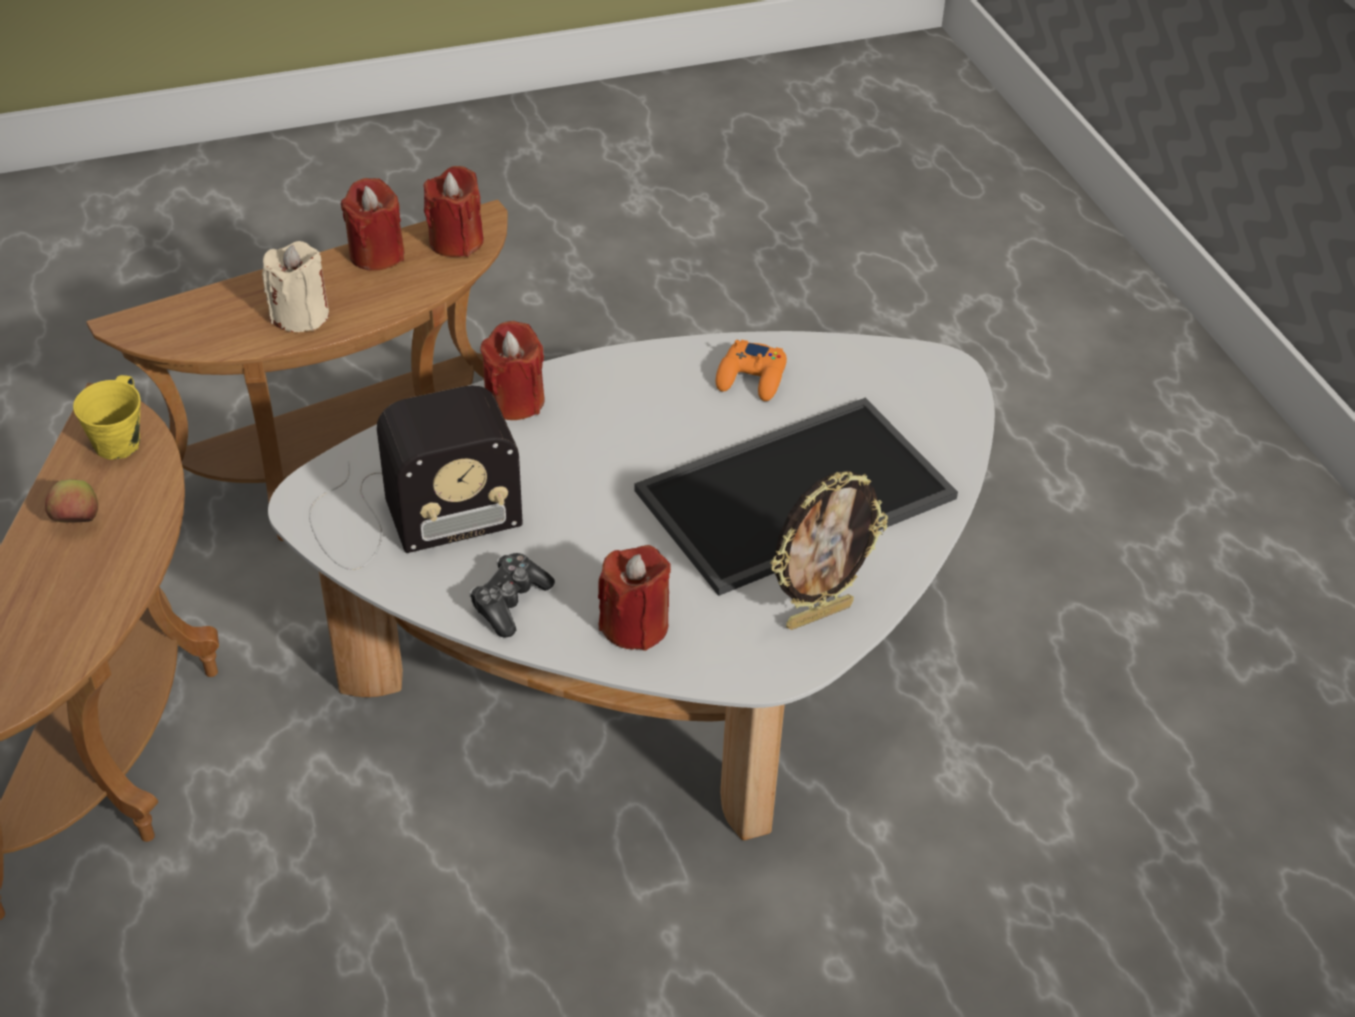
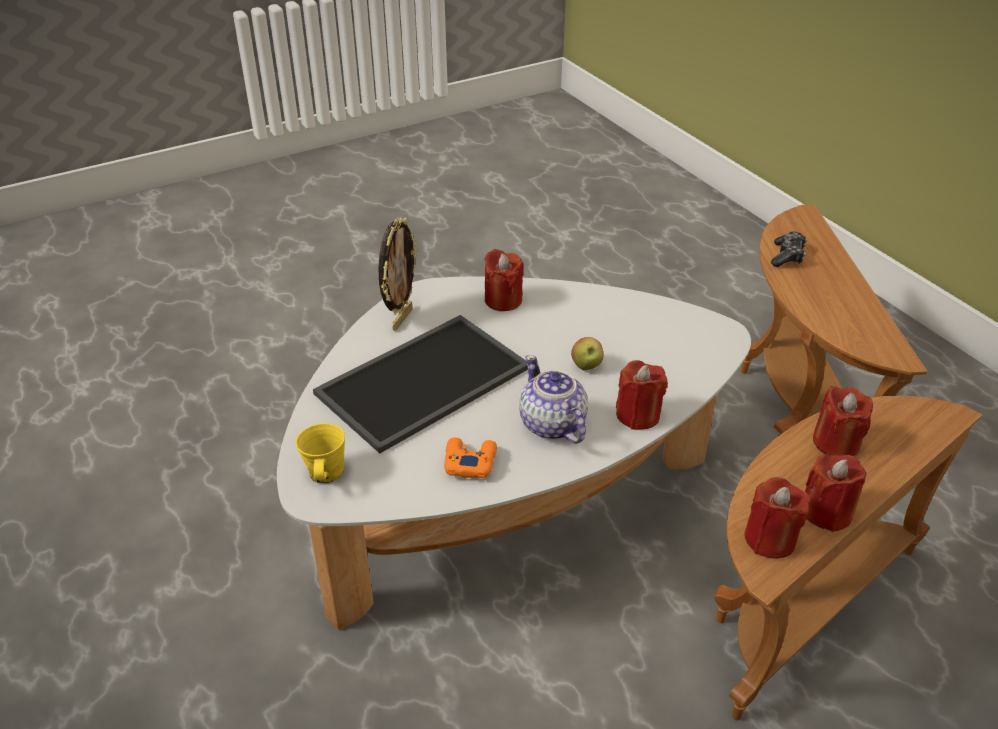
camera: 170 degrees right, 5 degrees down
(77, 522) = (838, 294): apple -> apple (586, 366)
(120, 442) = (862, 337): yellow mug -> yellow mug (325, 474)
(300, 315) = (836, 443): beige candle -> red candle
(407, 516) = (661, 334): radio -> none
(510, 602) = (576, 301): game controller -> game controller (787, 256)
(633, 406) = (552, 425): none -> teapot
(818, 614) = (401, 318): picture frame -> picture frame turned 150 degrees clockwise

